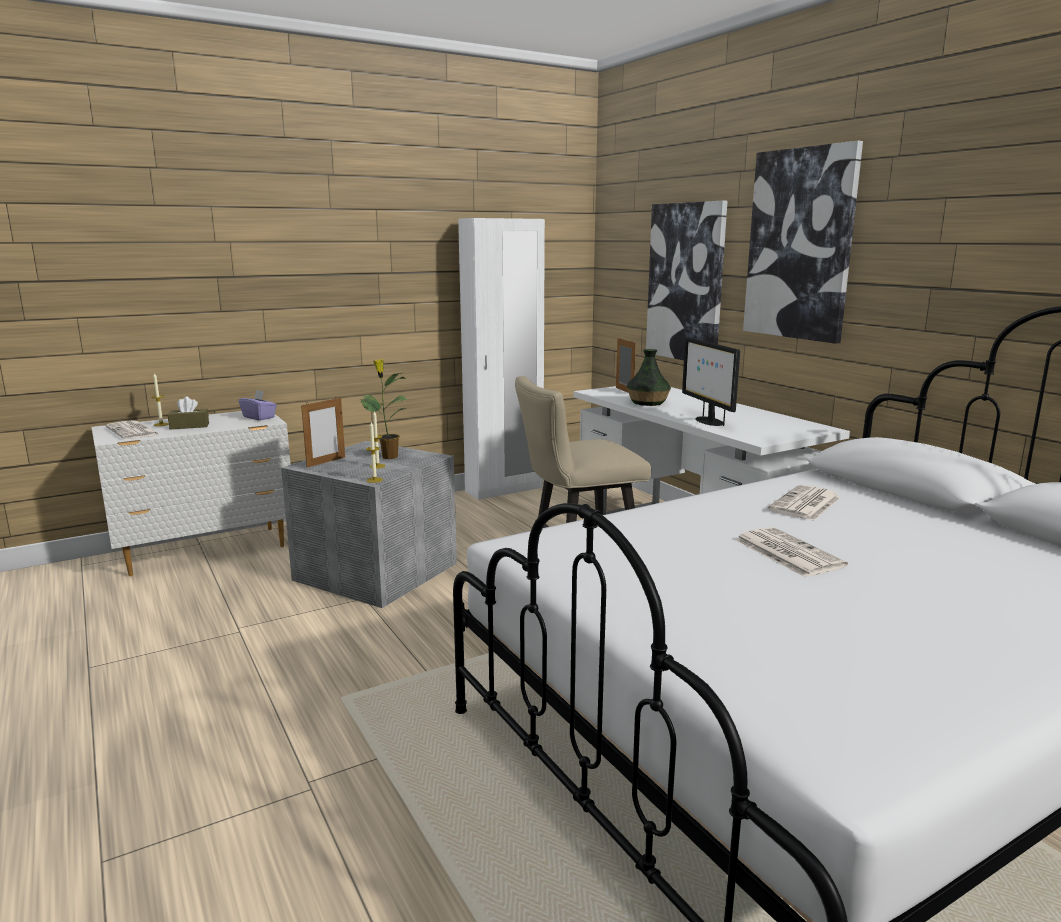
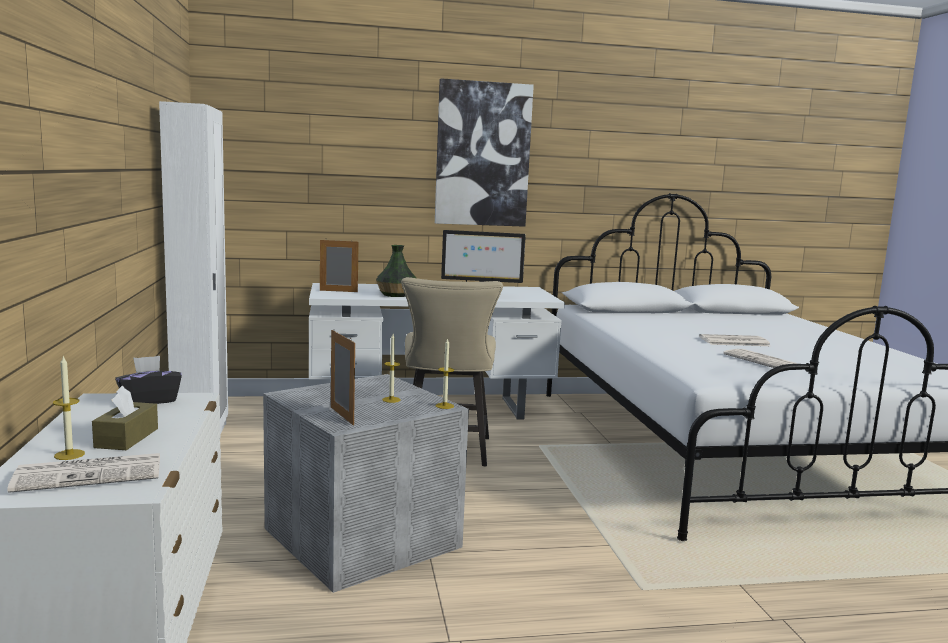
camera: 70 degrees left, 5 degrees down
(259, 417) = (149, 401): purple tissue box -> black tissue box
(388, 457) = (358, 392): potted plant -> none
(686, 282) = (354, 184): picture -> none
(805, 504) = (650, 325): newspaper -> newspaper (763, 361)

